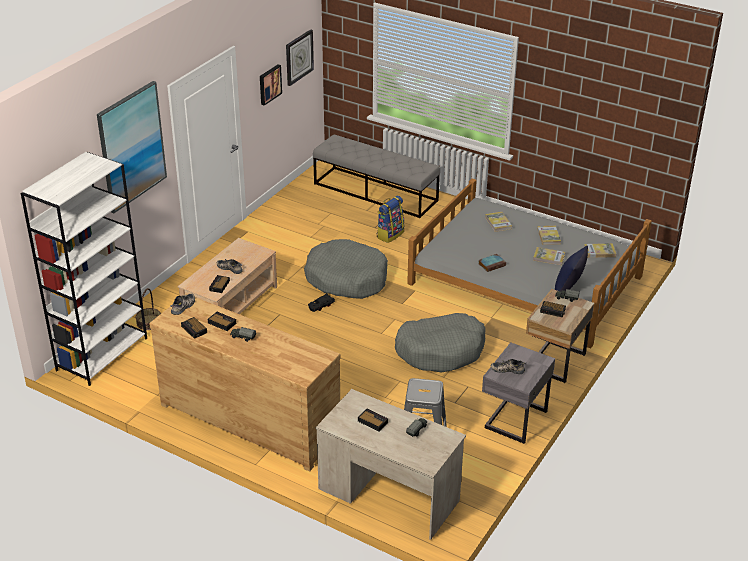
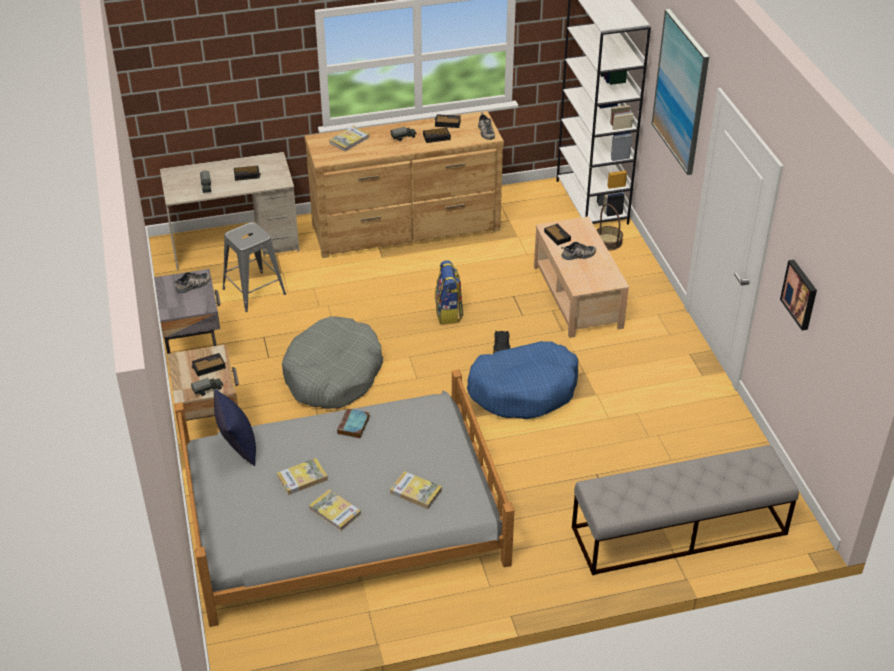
camera: 135 degrees right, 5 degrees up
(299, 57) = (843, 339): wall clock -> none
(346, 278) = (524, 390): grey dog bed -> blue dog bed
(390, 234) = (566, 476): backpack -> backpack (449, 313)
(599, 252) = (251, 529): book -> book (349, 140)

